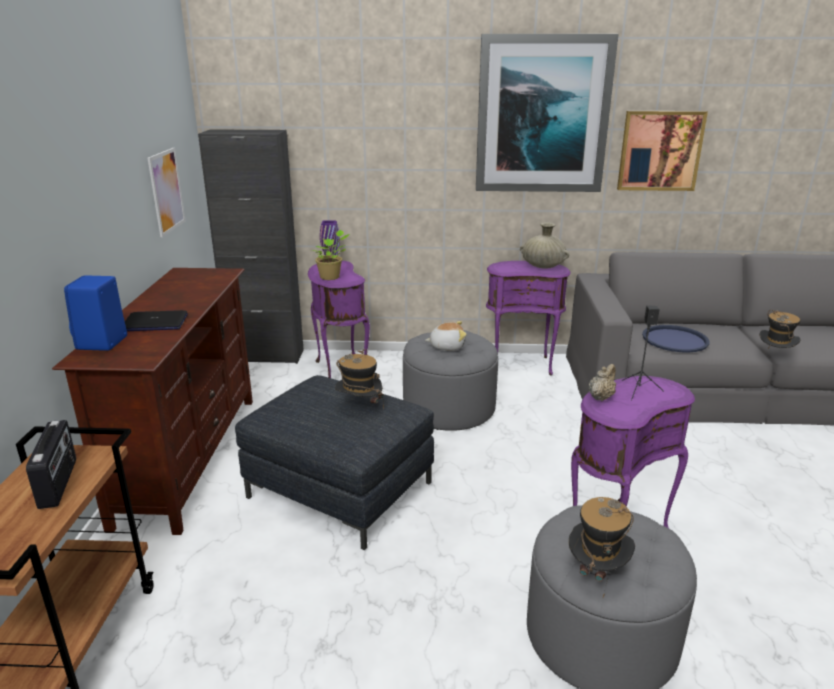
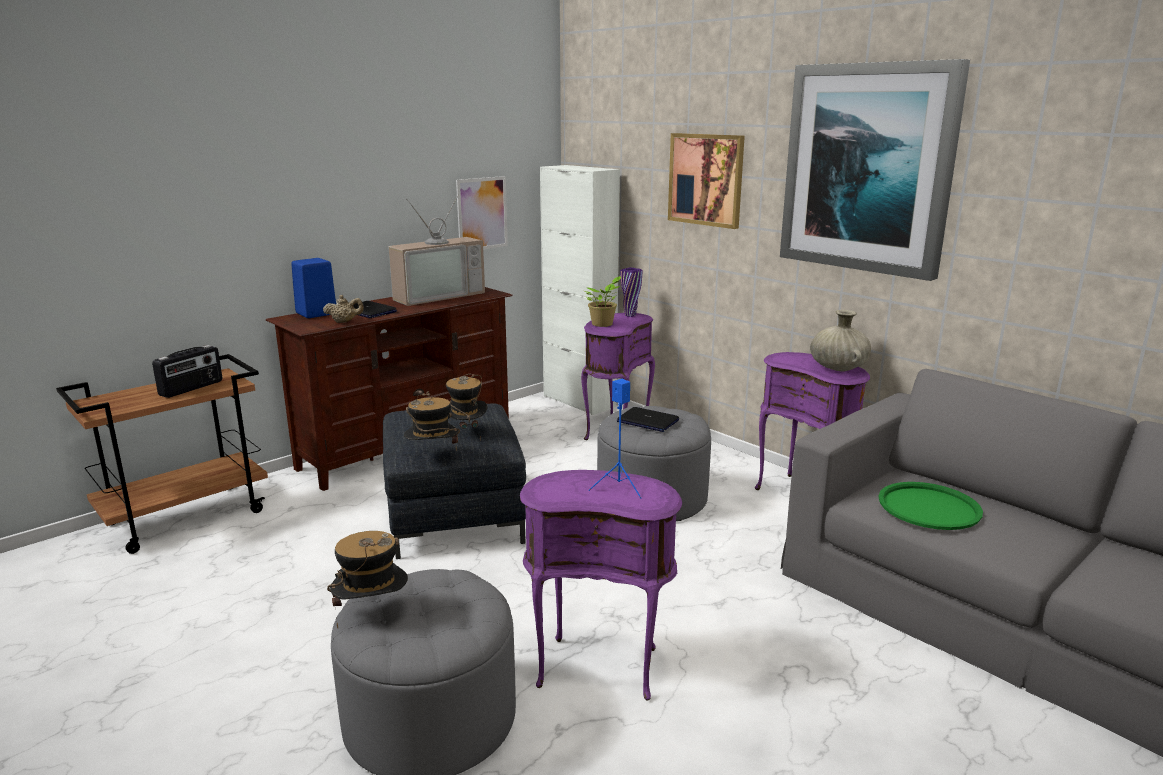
camera: 45 degrees right, 5 degrees down
(177, 288) = (437, 295): none -> television
(266, 356) = (579, 401): black cabinet -> white cabinet
(447, 346) = (647, 421): plush toy -> laptop
(601, 397) = (569, 476): beige teapot -> beige teapot (344, 322)
(638, 390) = (618, 487): black speaker -> blue speaker
(660, 151) = (1032, 232): picture -> picture (706, 179)
(675, 340) = (929, 507): blue tray -> green tray
(774, 357) = (1054, 584): hat -> hat (433, 457)

